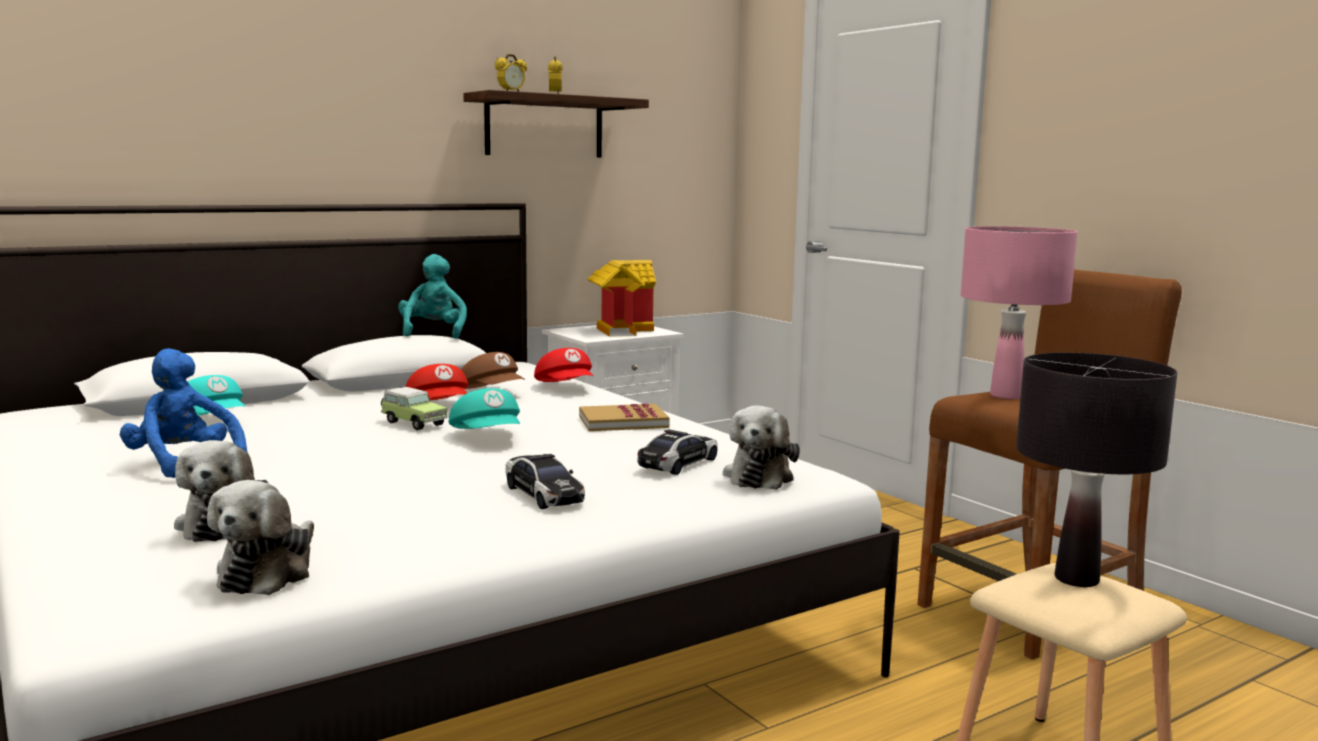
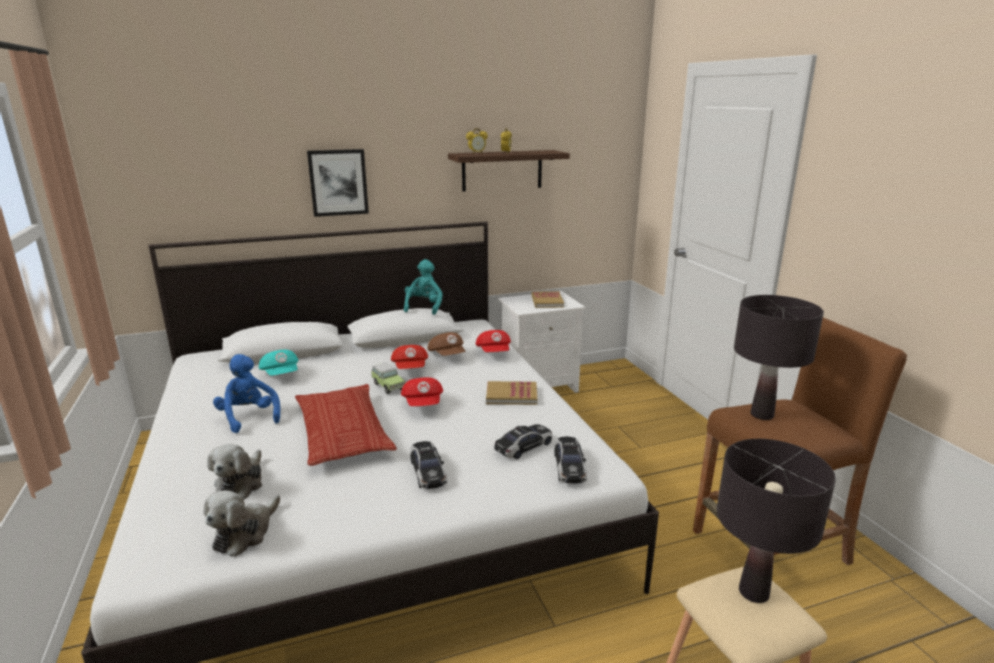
camera: 15 degrees right, 10 degrees up
(288, 125) = (338, 182): none -> picture
(369, 467) = (343, 431): none -> pillow
(488, 437) = (423, 405): turquoise cap -> red cap
(621, 330) = (547, 301): toy house -> book
(759, 476) = (569, 466): plush toy -> toy car
(1006, 396) = (762, 415): pink table lamp -> black table lamp

